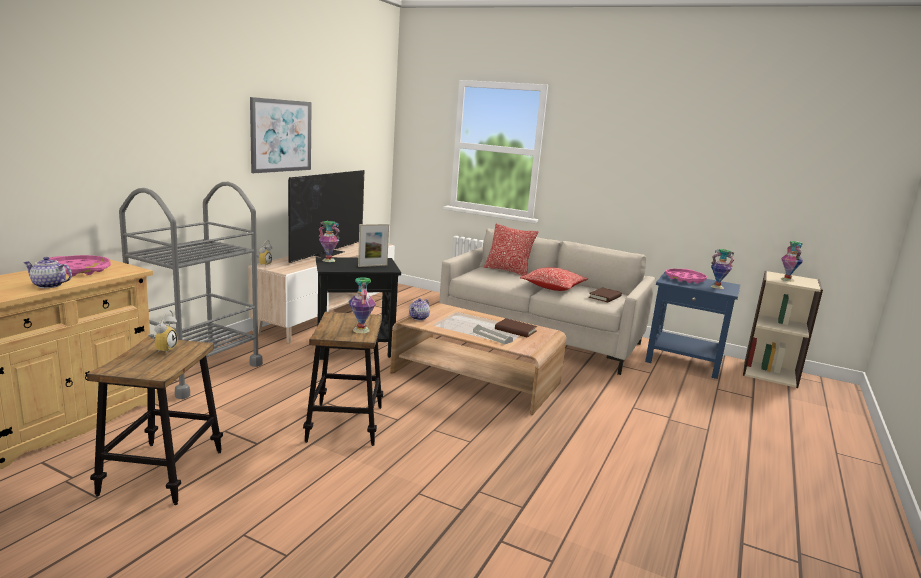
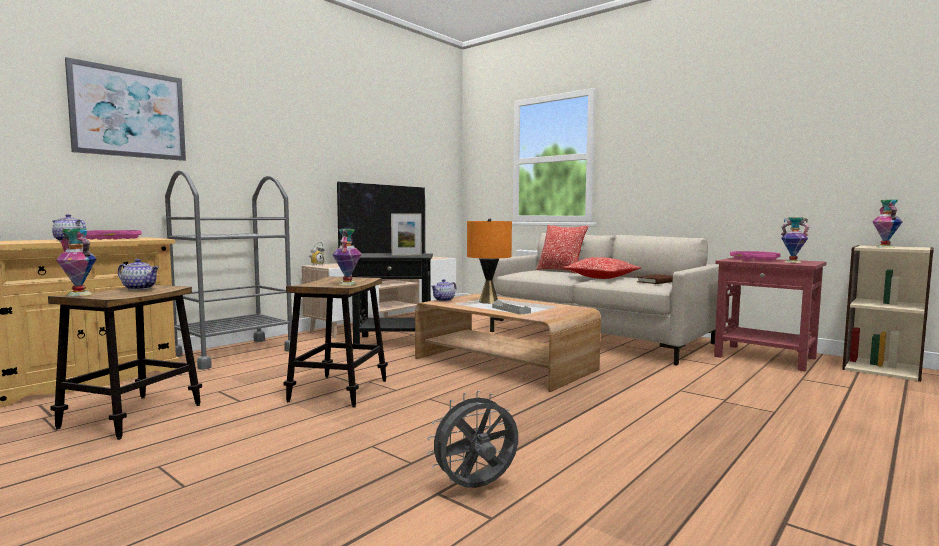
camera: 15 degrees right, 10 degrees down
(163, 349) = (140, 288): alarm clock -> teapot
(281, 136) = (337, 150): picture -> picture (129, 113)
(329, 260) = (368, 254): vase -> vase (80, 294)
(462, 321) = (488, 302): none -> orange table lamp
(515, 330) = (541, 307): brown book -> none
(526, 532) = (476, 488): none -> grey fan
(683, 362) = (764, 357): blue side table -> red side table

